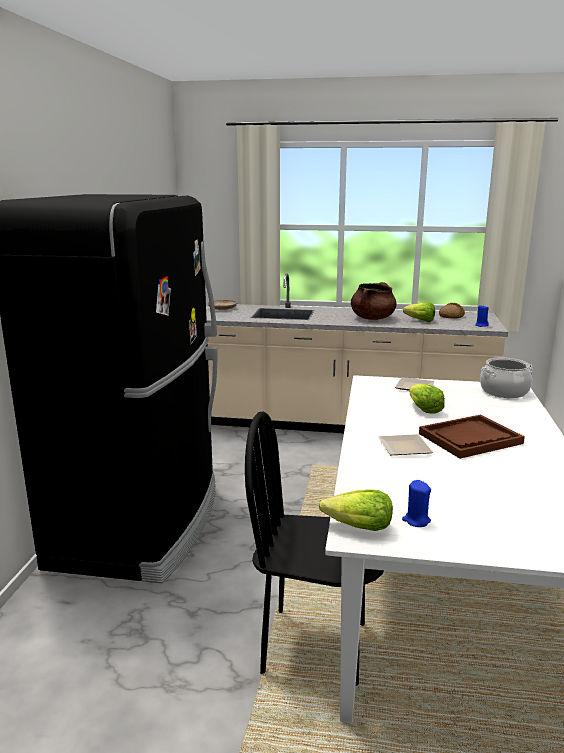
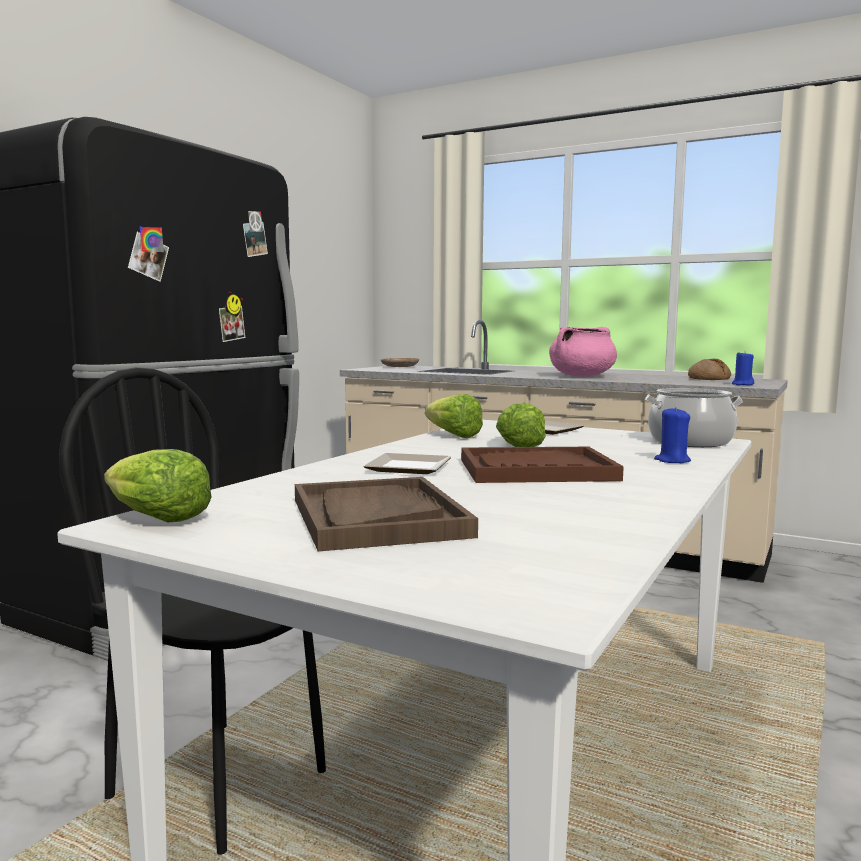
camera: 20 degrees right, 10 degrees down
(372, 318) = (582, 376): brown cooking pot -> pink cooking pot
(416, 520) = (258, 523): blue candle -> blue candle (672, 461)
(417, 320) = (647, 379): lettuce -> lettuce (450, 435)
(462, 503) = (377, 517): none -> brown tray

